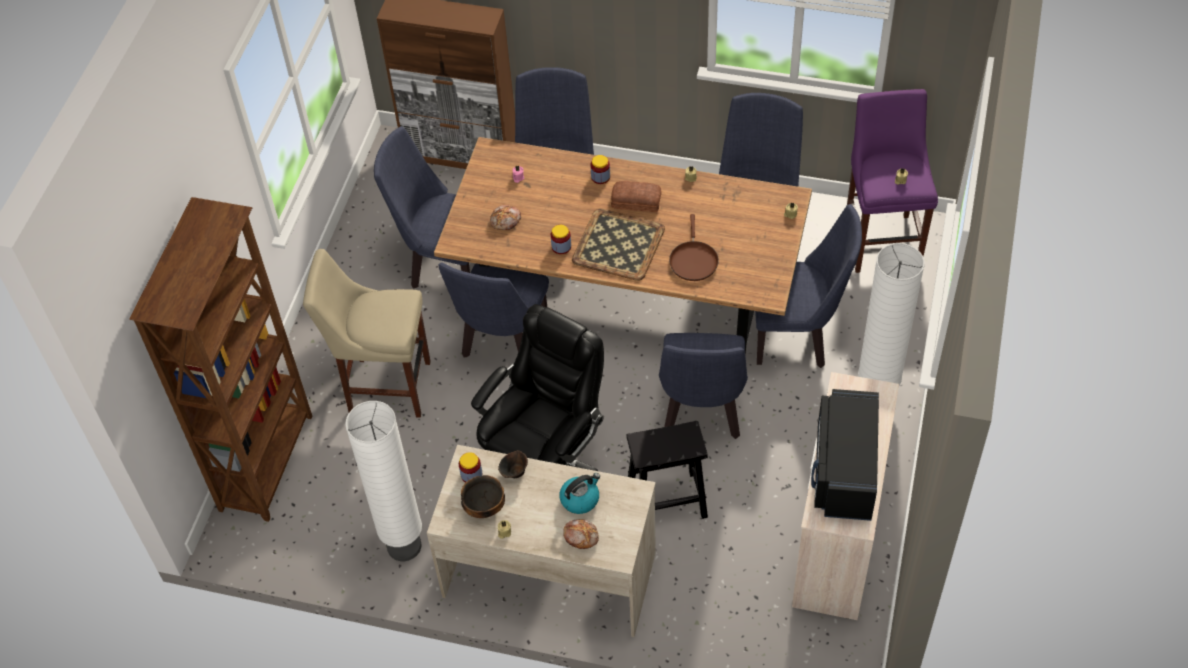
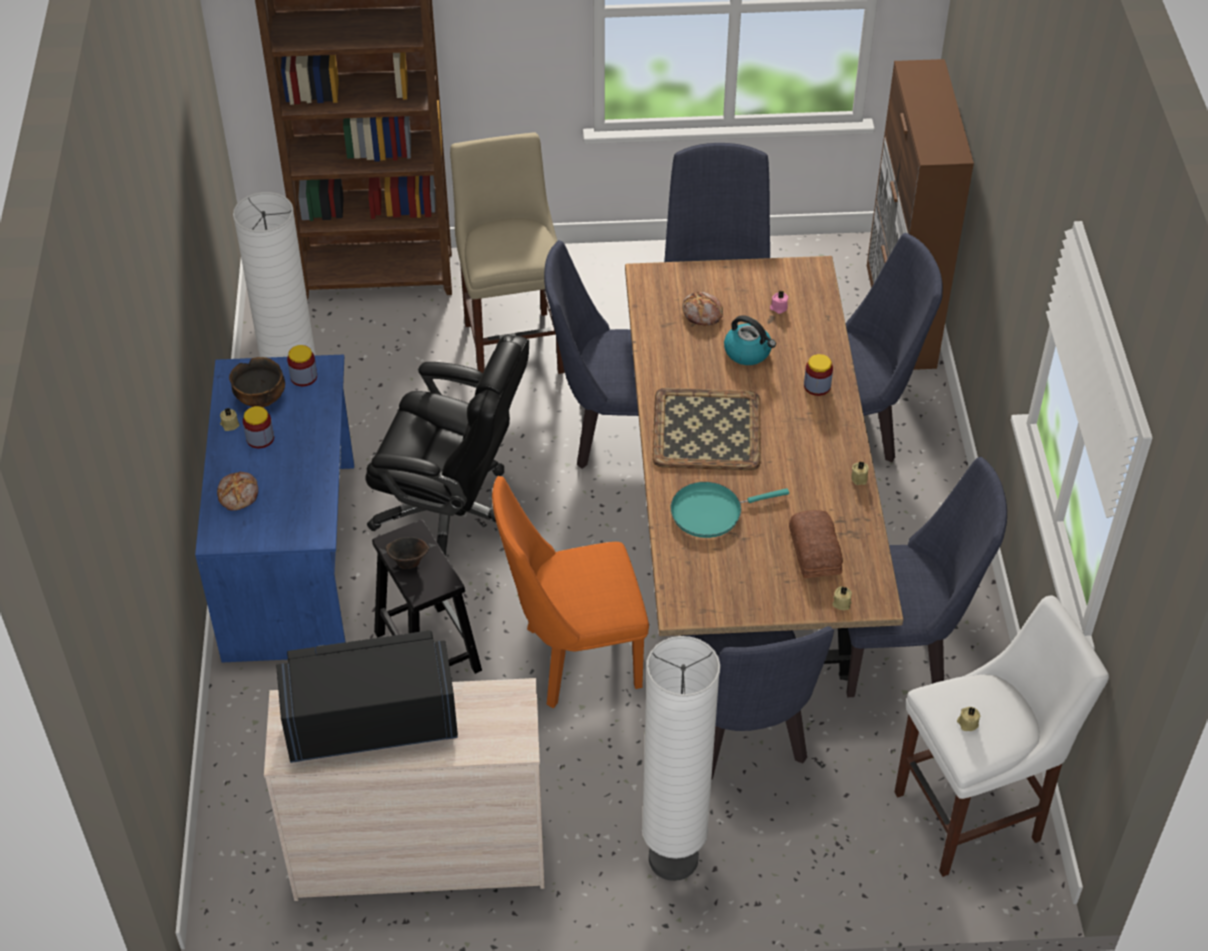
camera: 70 degrees right, 5 degrees down
(514, 472) = (316, 413): brown bowl -> brown bowl (408, 561)
(550, 573) = (293, 559): beige desk -> blue desk
(561, 246) = (680, 375): jar -> jar (260, 438)
(580, 499) = (292, 482): kettle -> kettle (748, 352)
(635, 200) = (792, 430): bread -> bread (816, 549)
(693, 260) = (711, 512): brown frying pan -> turquoise frying pan
(702, 416) = (572, 660): blue chair -> orange chair
(882, 239) = (974, 815): purple stool -> white stool

